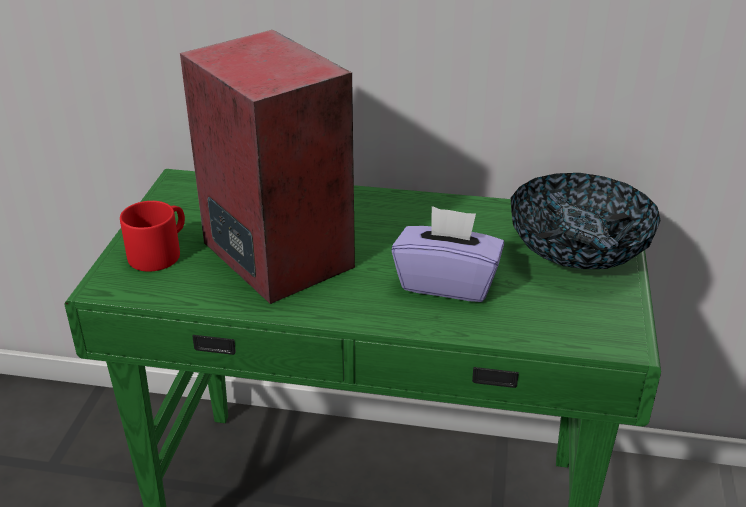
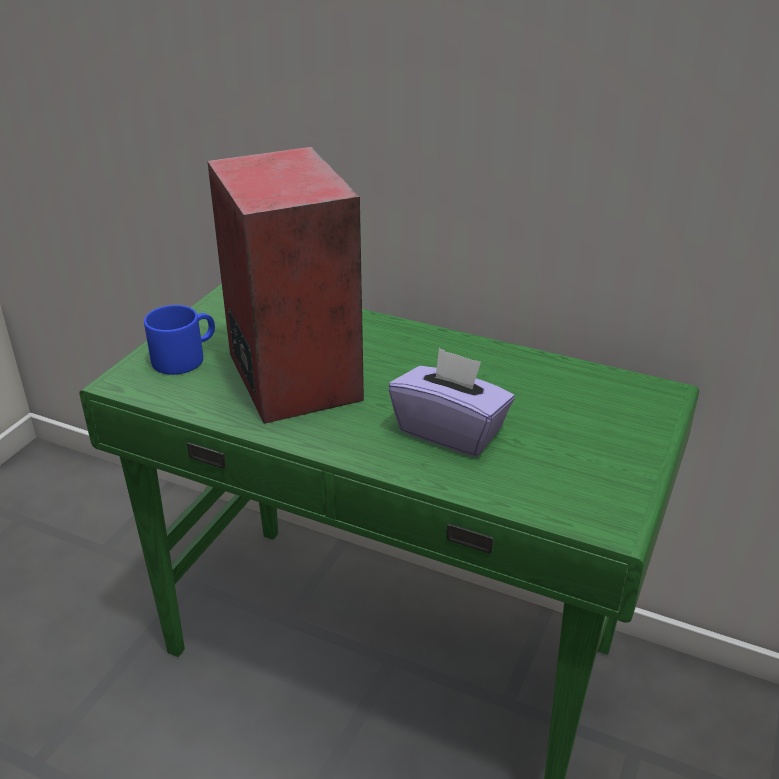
camera: 15 degrees right, 0 degrees up
(160, 252) = (185, 357): red mug -> blue mug
(577, 252) = (606, 420): bowl -> none

